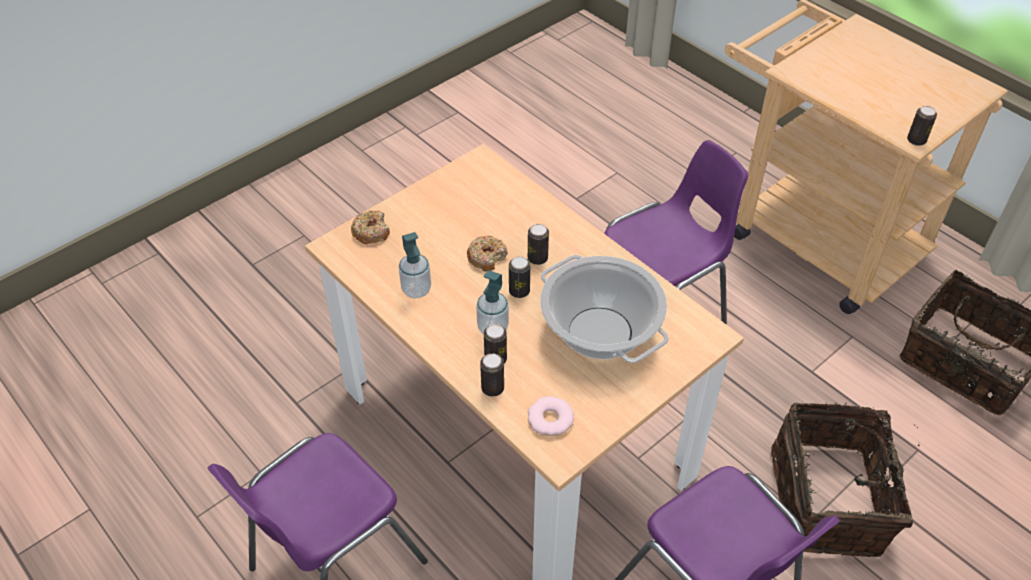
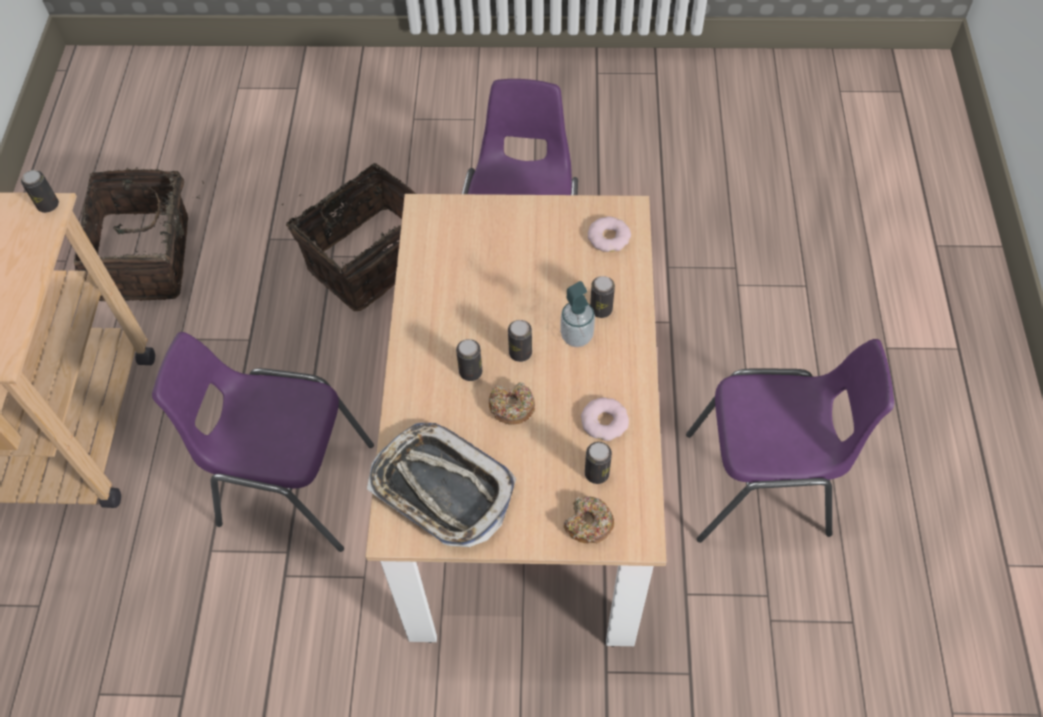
camera: 135 degrees left, 10 degrees up
(416, 290) = (604, 422): soap dispenser -> donut
(478, 193) = (441, 489): none -> tray
(492, 388) = (626, 289): can -> can (597, 473)
(601, 333) = (499, 270): cooking pot -> none

